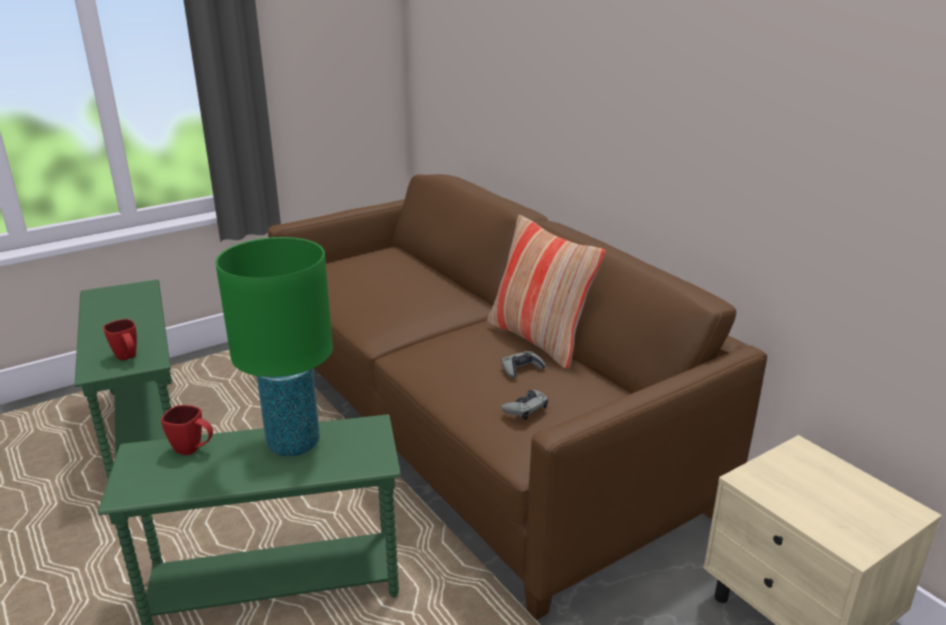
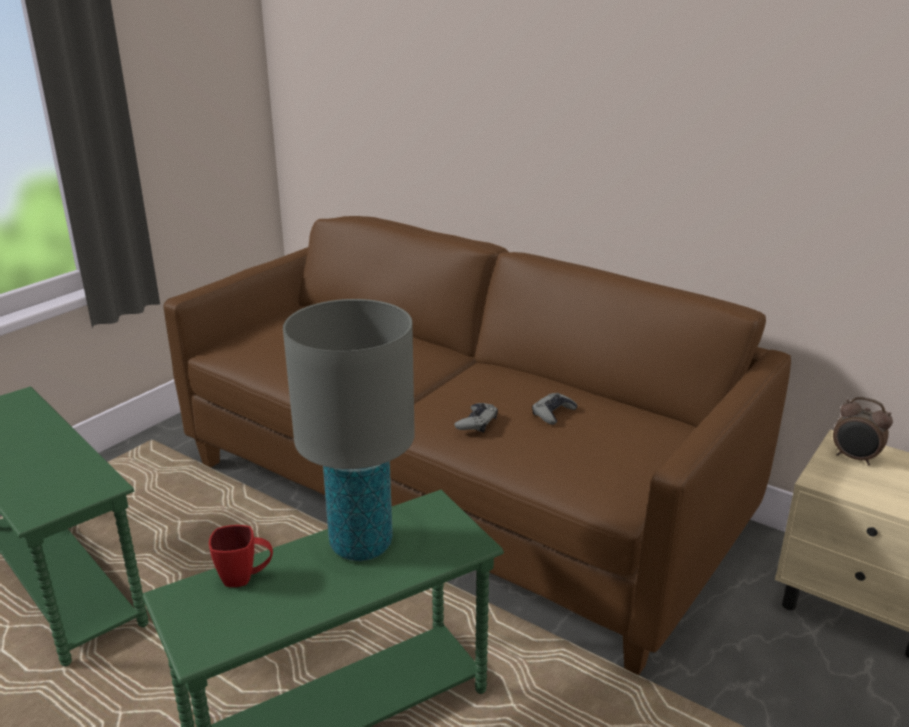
camera: 20 degrees left, 0 degrees up
(128, 358) = (68, 488): red mug -> none
(293, 444) = (360, 544): green table lamp -> grey table lamp
(525, 408) = (588, 452): grey game controller -> grey game controller (477, 422)
(539, 340) = (545, 380): pillow -> none
(801, 467) = (854, 458): none -> alarm clock

